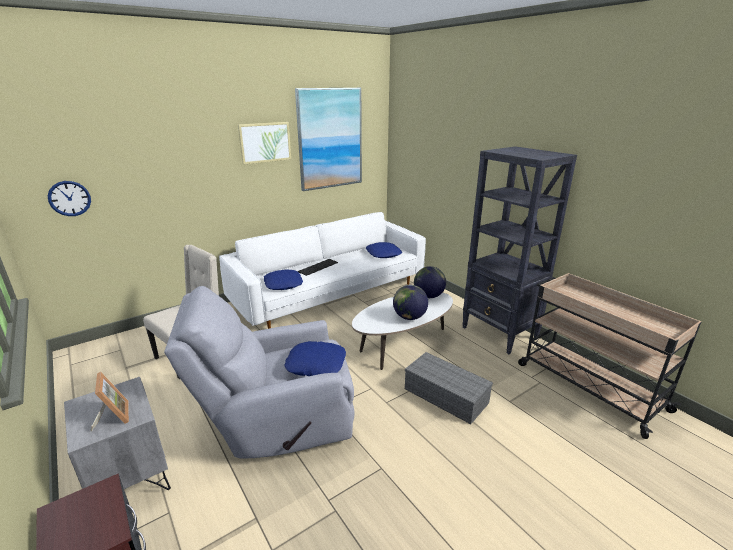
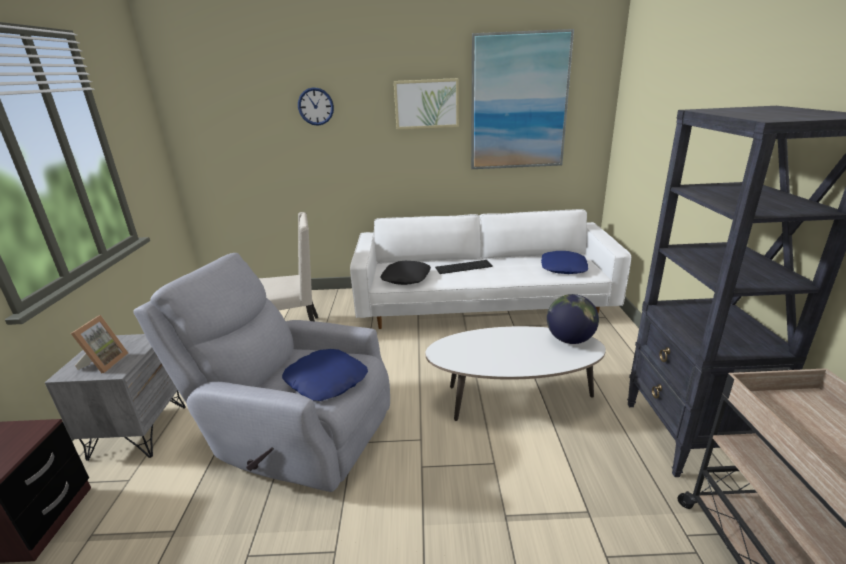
camera: 35 degrees right, 0 degrees up
(69, 198) = (224, 152): wall clock -> wall clock (315, 106)
(283, 284) = (405, 278): blue pillow -> black pillow
(409, 317) = (510, 361): globe -> none
(447, 395) = (510, 497): grey storage box -> none

